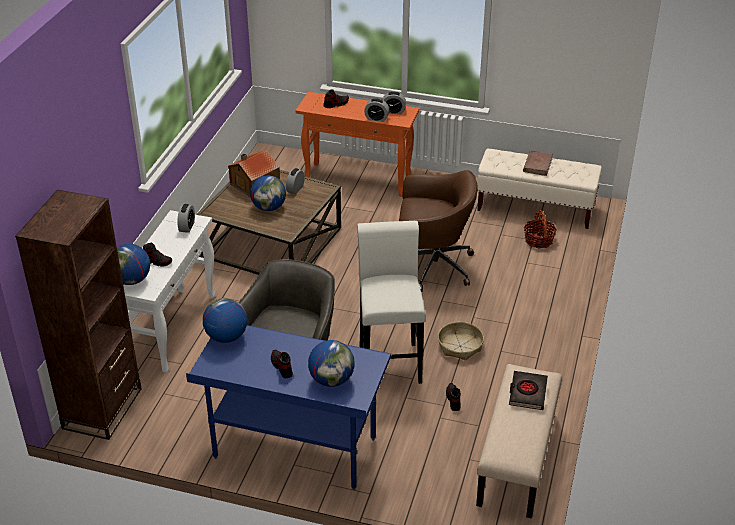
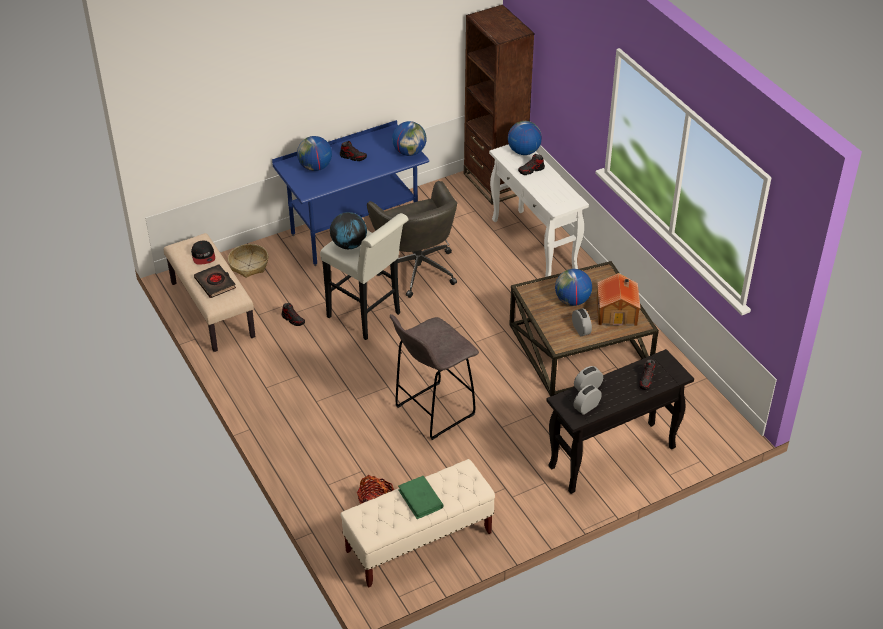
camera: 135 degrees right, 5 degrees up
(187, 227) = (555, 200): alarm clock -> none
(359, 180) = (611, 458): orange console table -> black console table
(398, 293) = (349, 245): none -> globe
(431, 266) = (432, 412): brown office chair -> grey stool
(460, 346) = (331, 359): basket -> basket (248, 265)
(511, 430) = (203, 256): none -> cap
(537, 165) = (420, 499): brown book -> green book

